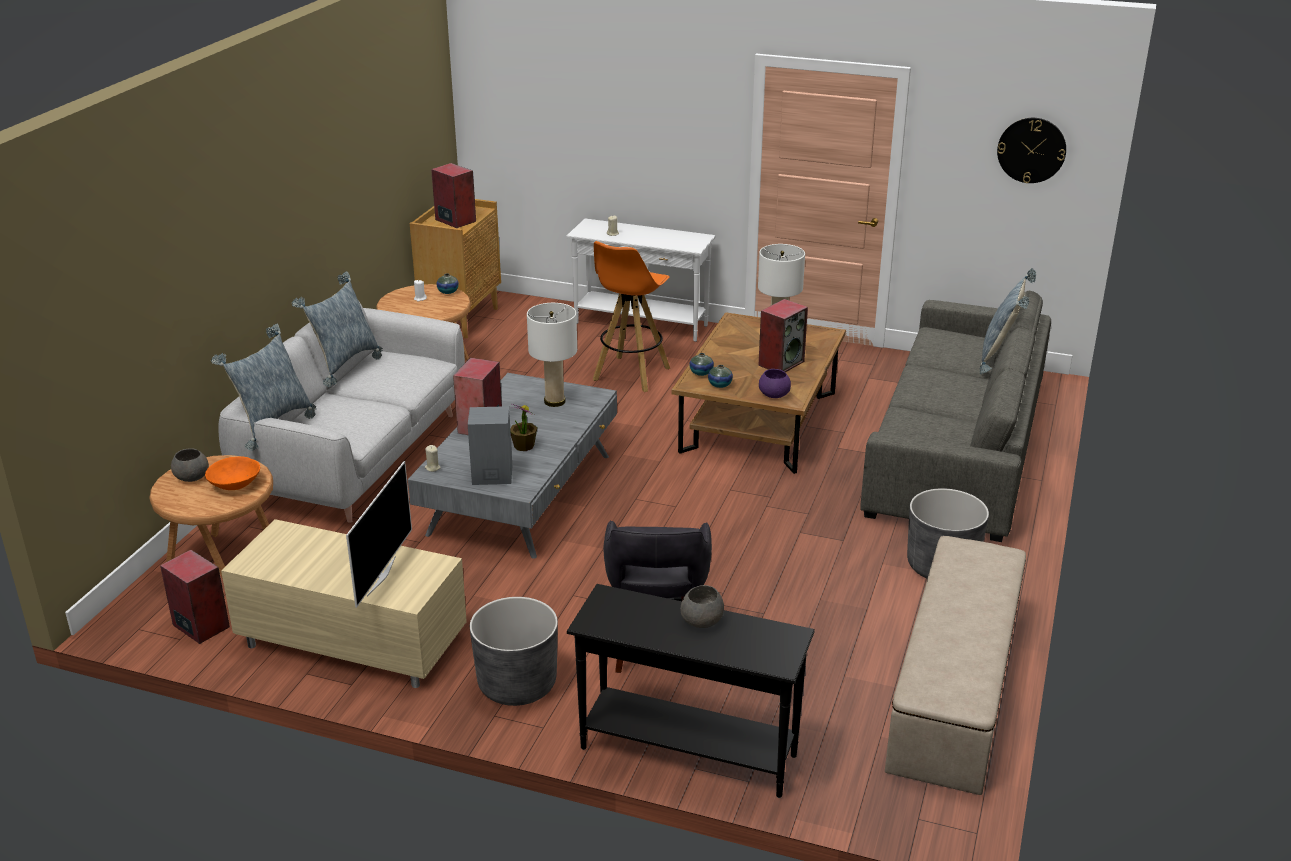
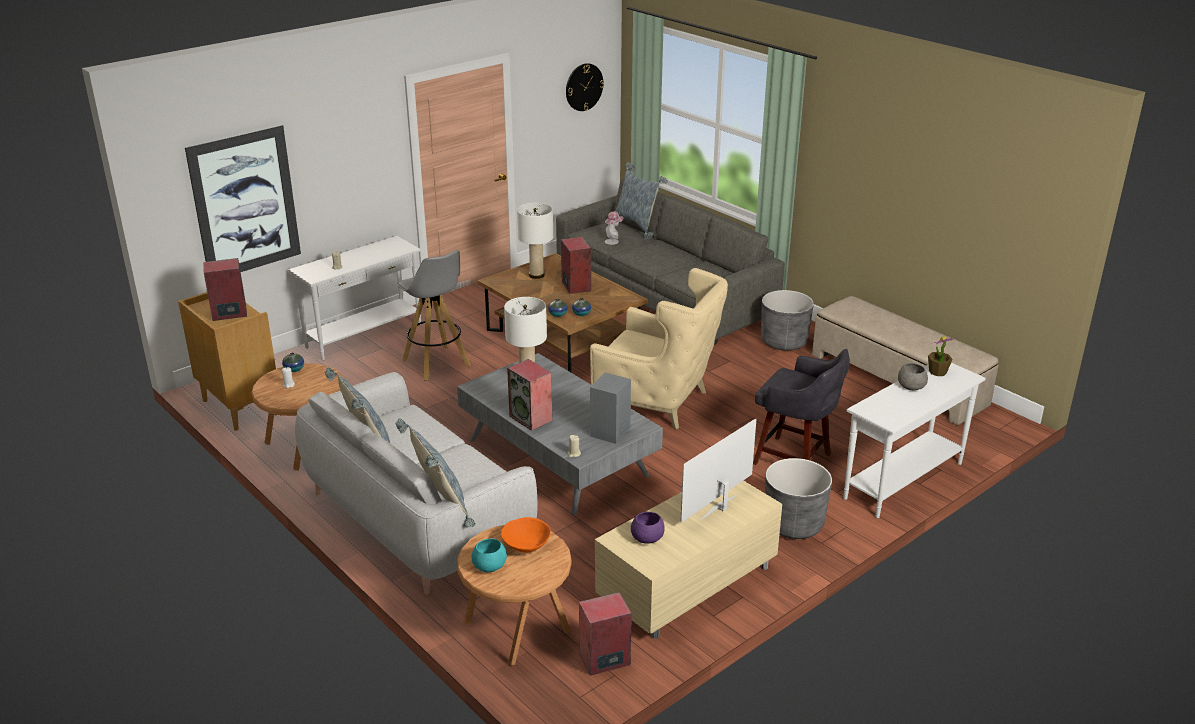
camera: 60 degrees left, 0 degrees up
(192, 477) = (490, 565): grey bowl -> turquoise bowl
(380, 576) = (720, 507): television -> television turned 90 degrees counterclockwise
(524, 446) = (581, 409): potted plant -> potted plant (937, 372)
(552, 132) = (245, 203): none -> picture
(630, 374) = (436, 363): orange stool -> grey stool
(686, 753) = (904, 482): black console table -> white console table
(690, 519) = (657, 402): none -> beige armchair
(774, 394) = (615, 301): purple bowl -> purple bowl (648, 537)
(938, 354) = (613, 241): none -> hat

